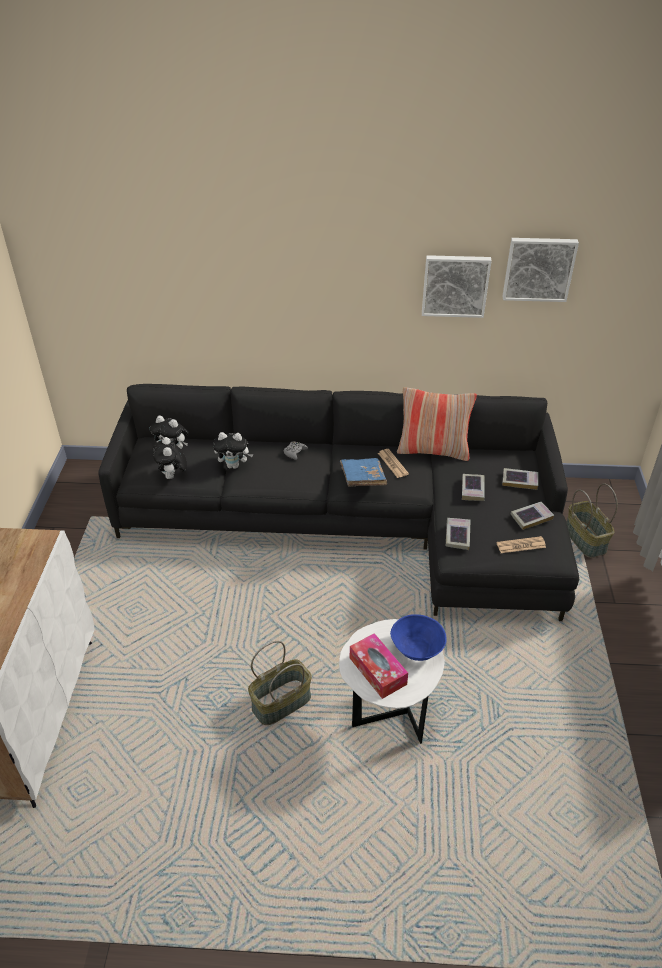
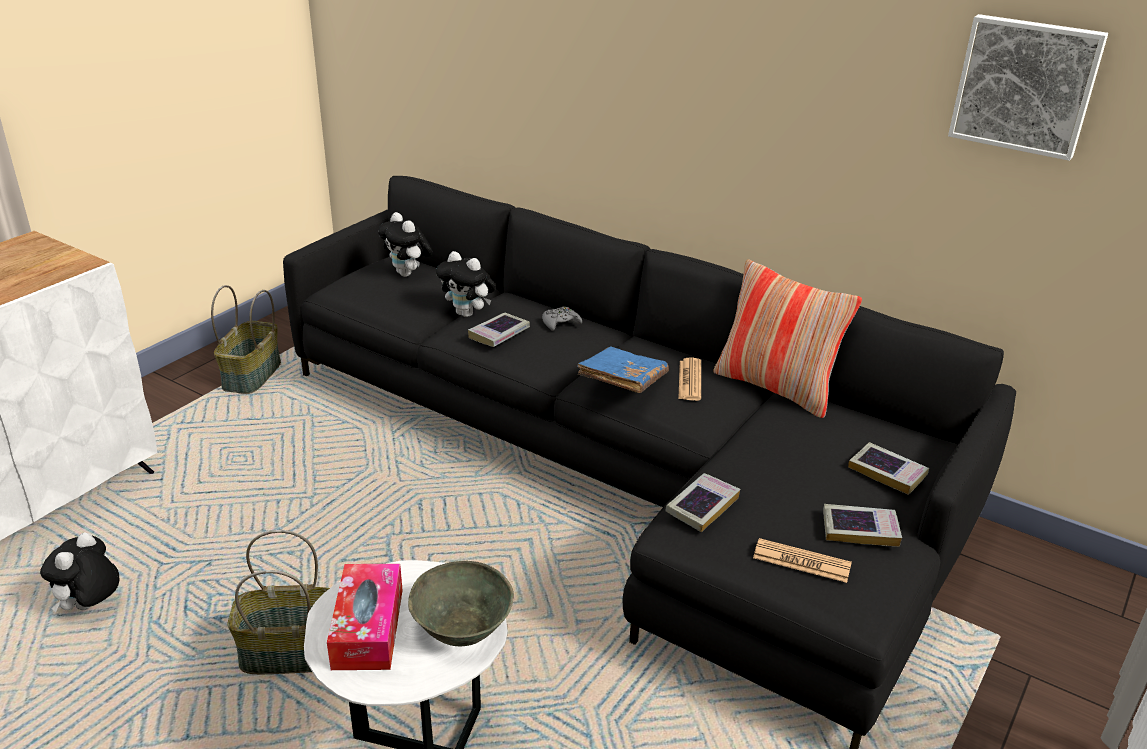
camera: 30 degrees right, 10 degrees down
(172, 476) = (377, 299): plush toy -> plush toy (91, 607)
(416, 649) = (460, 627): blue bowl -> grey bowl
(455, 285) = (870, 96): picture -> none
(472, 489) = (789, 455): book -> book (499, 334)
(586, 539) = (1010, 648): basket -> basket (253, 376)

